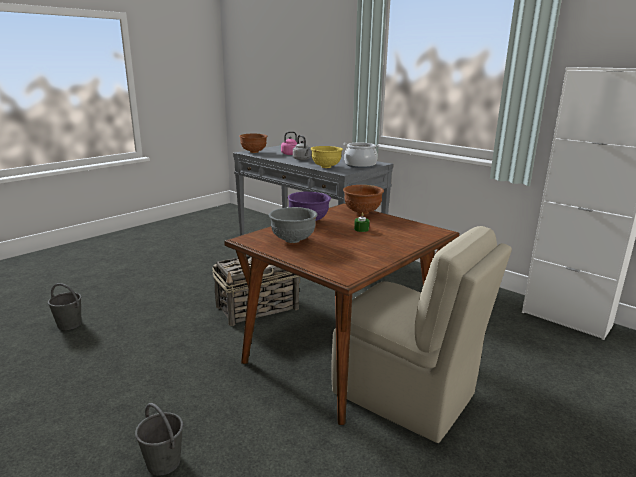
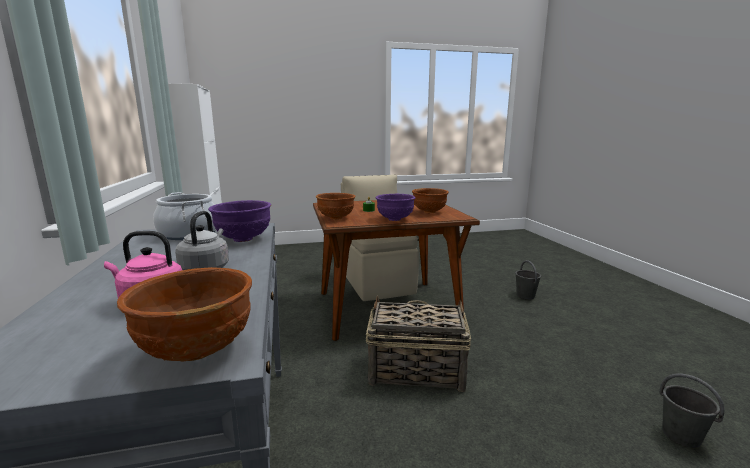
camera: 145 degrees left, 5 degrees down
(292, 240) = (429, 212): grey bowl -> brown bowl
(326, 167) = (243, 239): yellow bowl -> purple bowl

